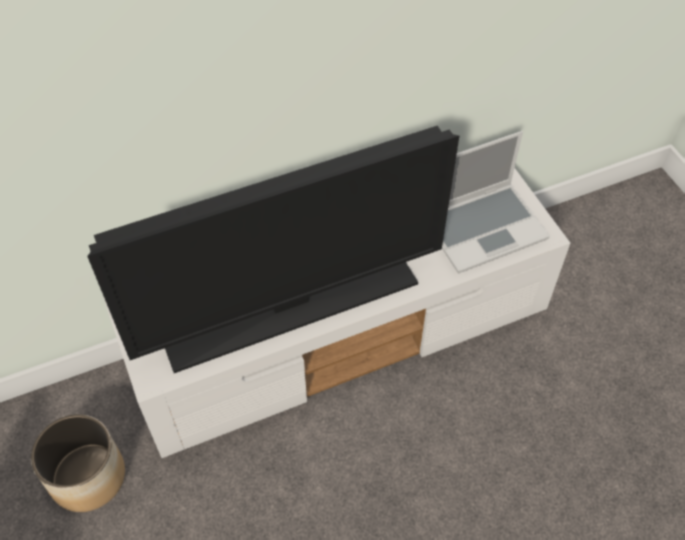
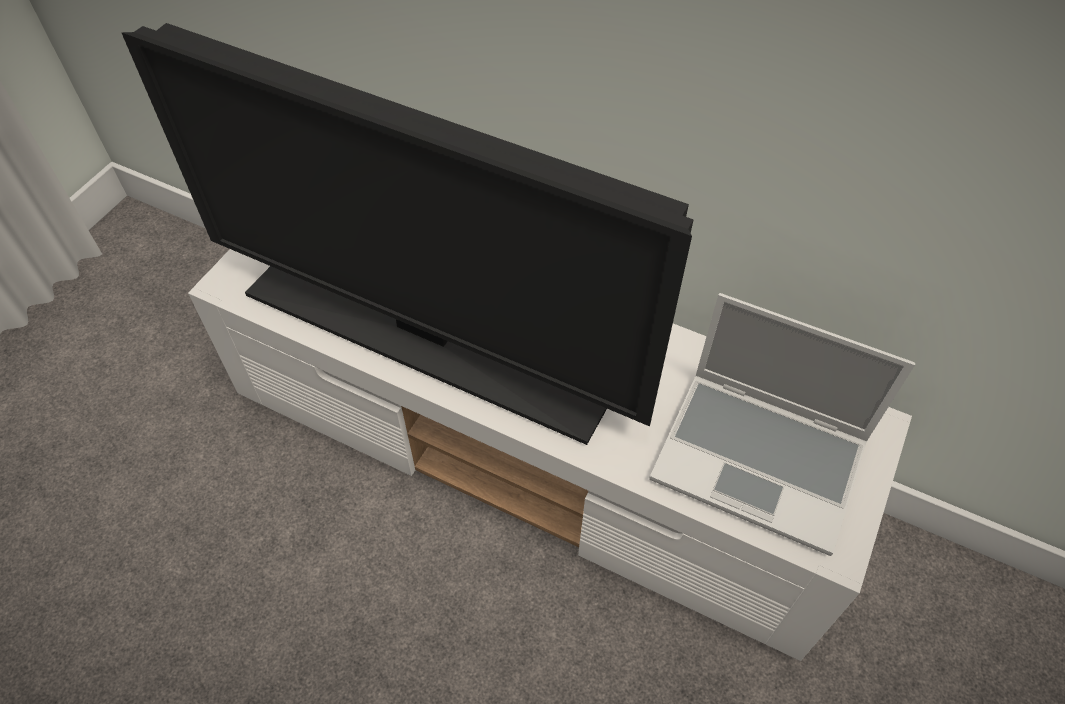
camera: 50 degrees right, 0 degrees up
(87, 476) = (180, 350): planter -> none

